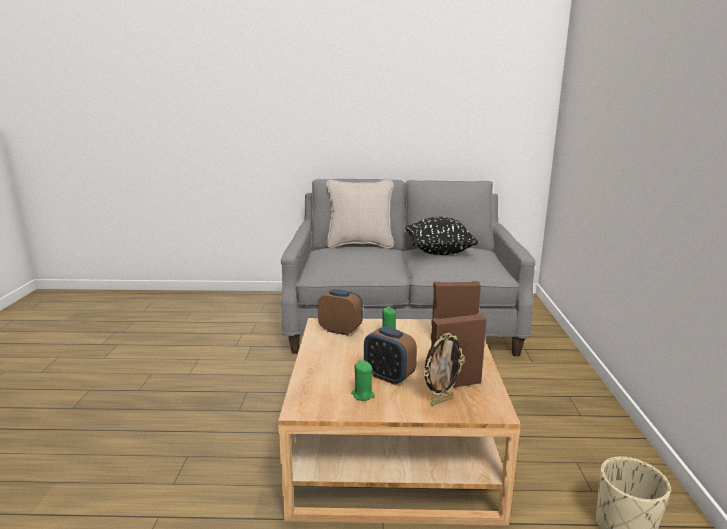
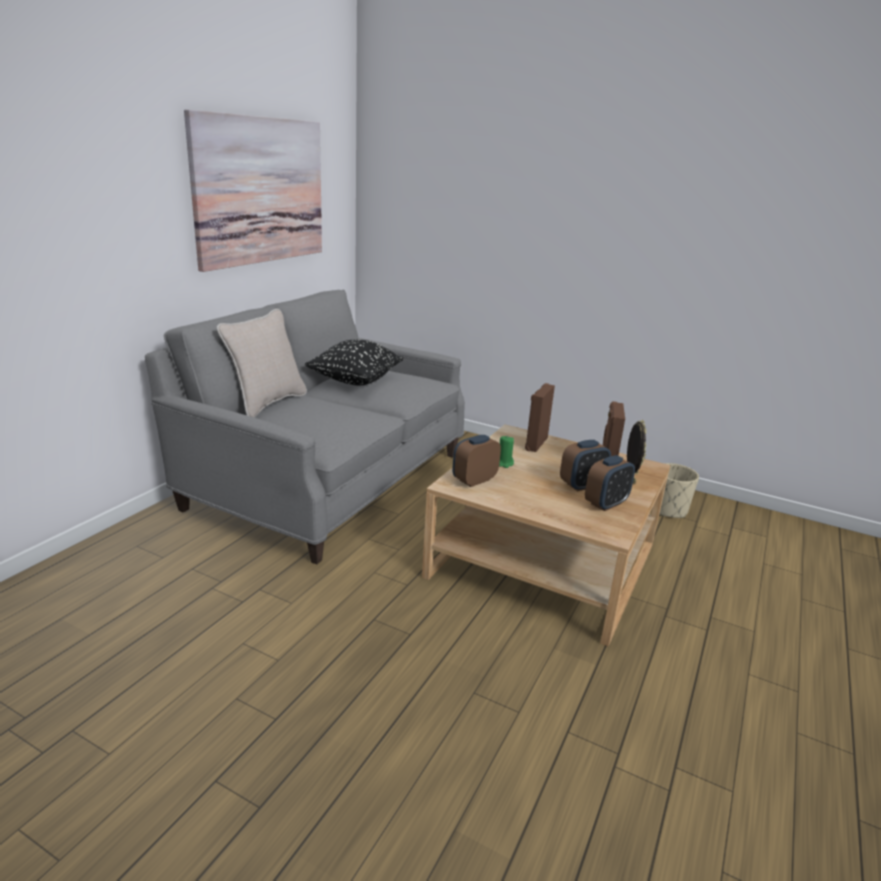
camera: 65 degrees left, 5 degrees up
(362, 395) = (606, 503): green candle -> alarm clock
(429, 96) = (260, 191): none -> picture

